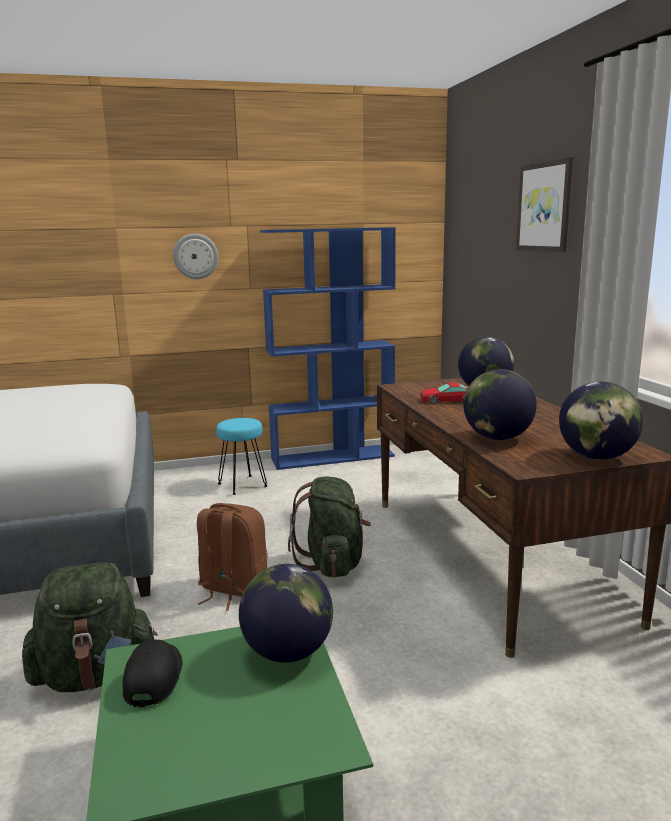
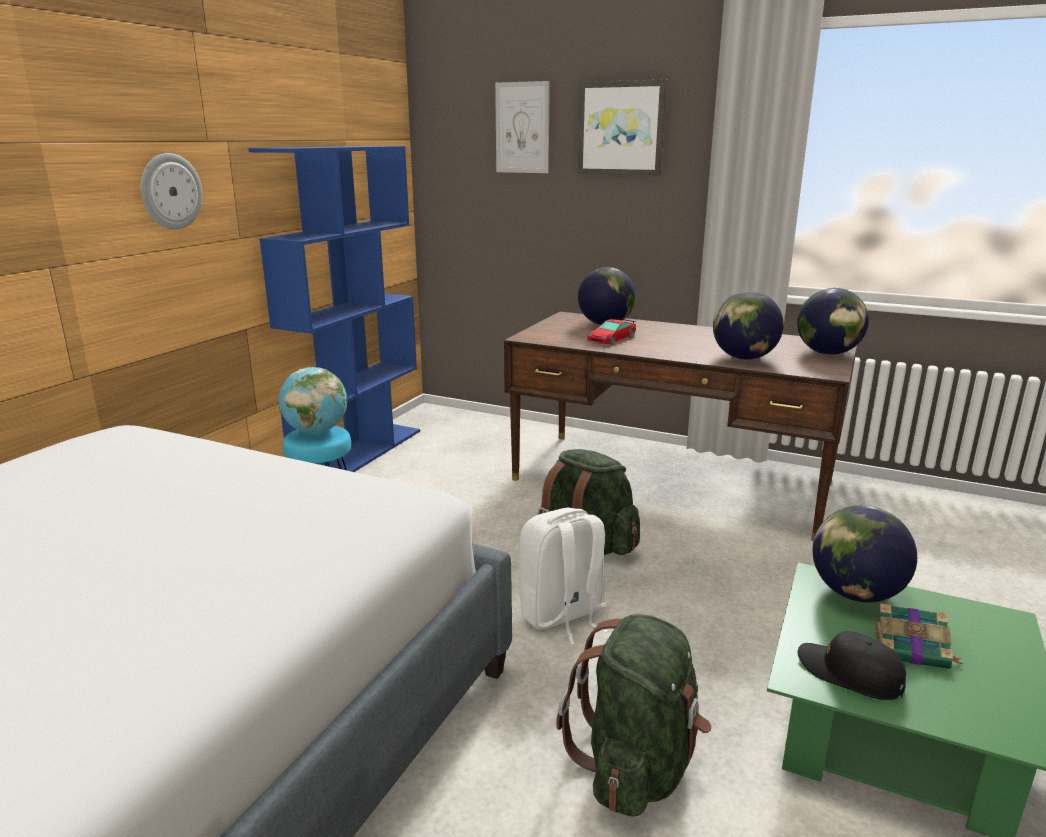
camera: 50 degrees left, 5 degrees up
(220, 700) = (912, 649): none -> book
(232, 590) = (563, 616): brown backpack -> white backpack
(242, 421) = (316, 431): none -> globe
(492, 209) = (522, 128): none -> picture

